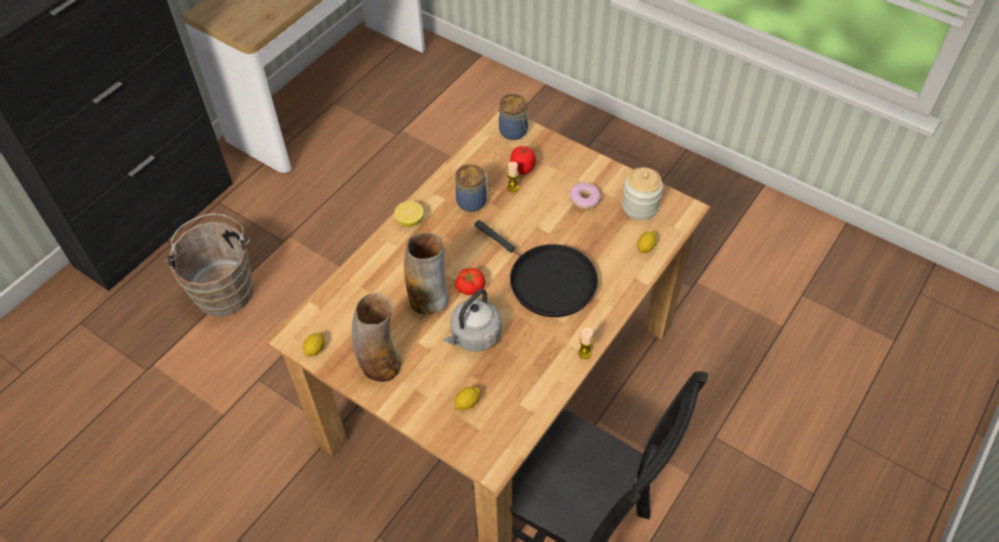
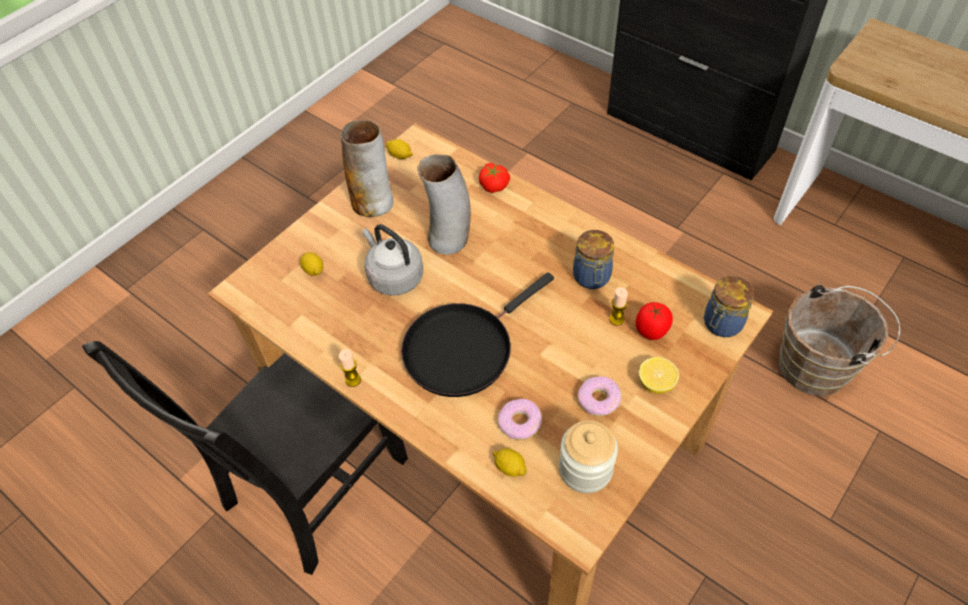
camera: 95 degrees right, 0 degrees up
(224, 288) = (613, 189): brown bucket -> brown bucket (819, 366)
(410, 220) = (562, 220): lemon -> lemon (656, 383)
(470, 287) = (461, 273): tomato -> tomato (494, 185)
(609, 243) = (520, 423): none -> donut

